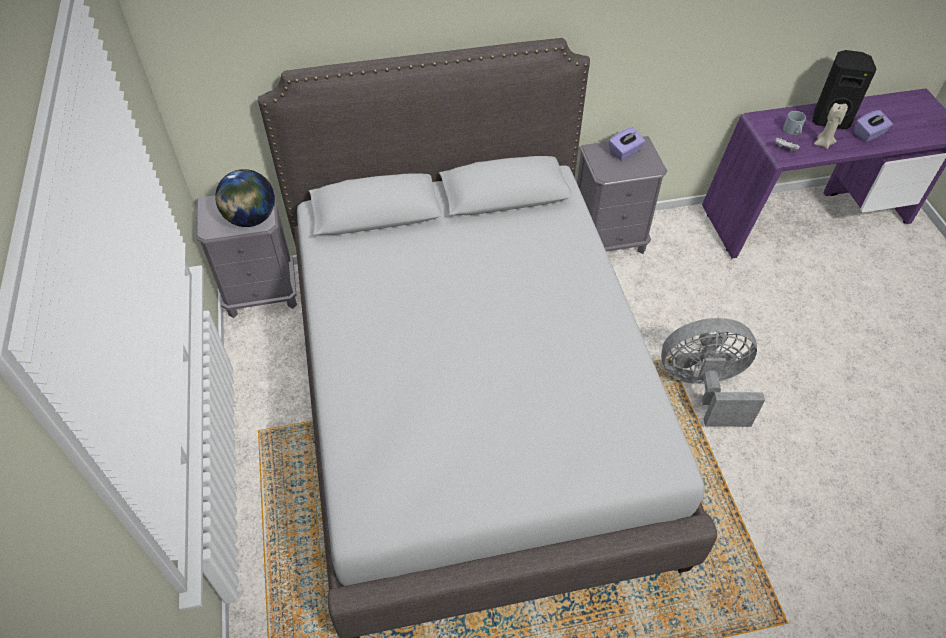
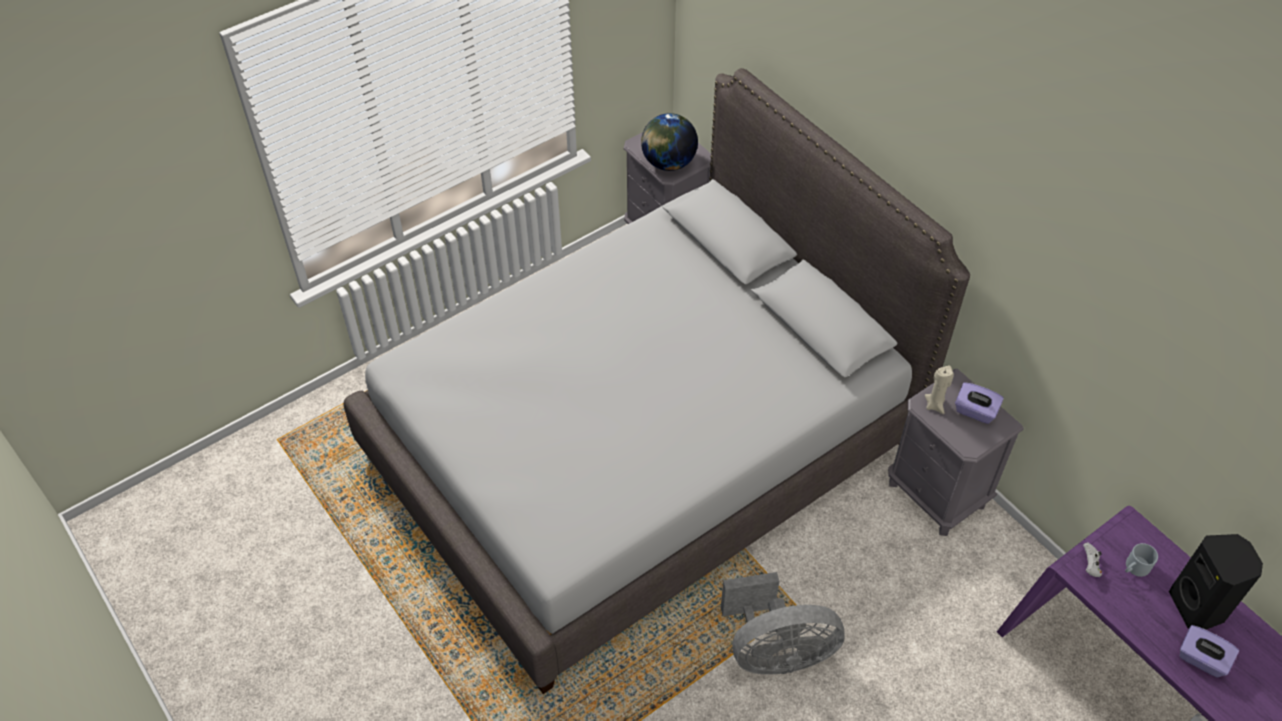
camera: 65 degrees right, 0 degrees up
(703, 388) = (775, 652): grey fan -> grey fan turned 105 degrees clockwise
(823, 144) = (1136, 607): beige candle -> beige candle (935, 405)

